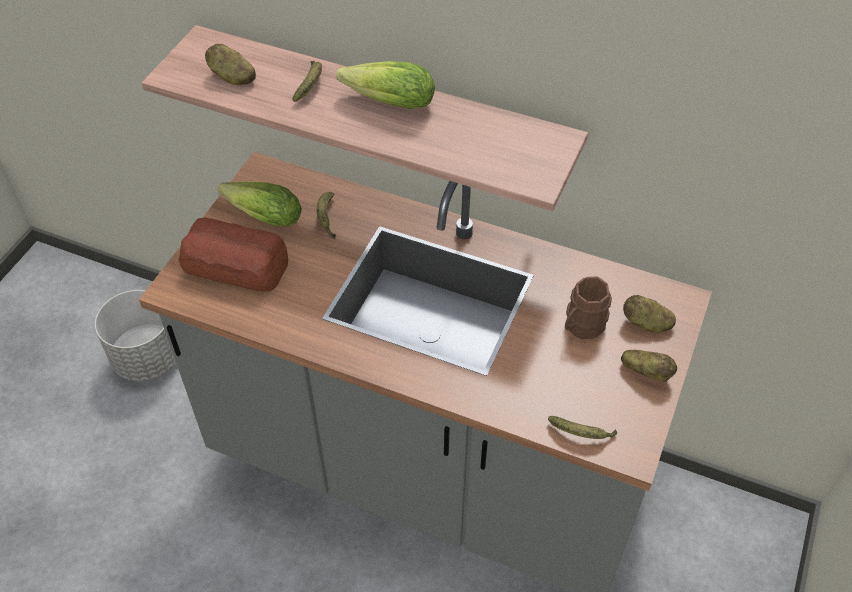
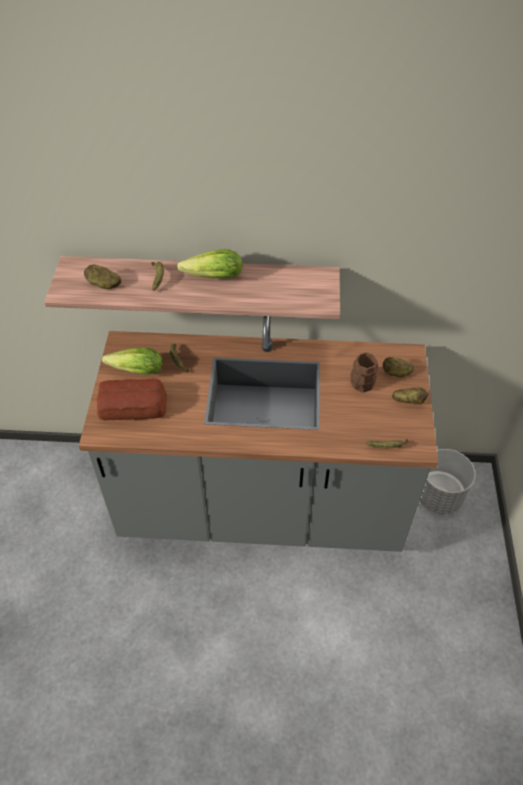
camera: 20 degrees left, 0 degrees up
(148, 358) = (46, 491): grey planter -> grey planter (439, 495)

